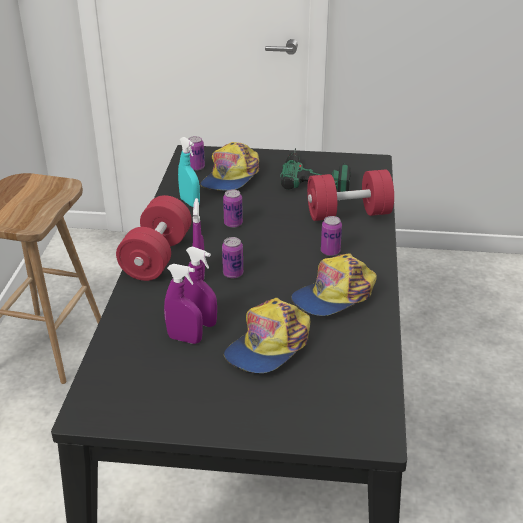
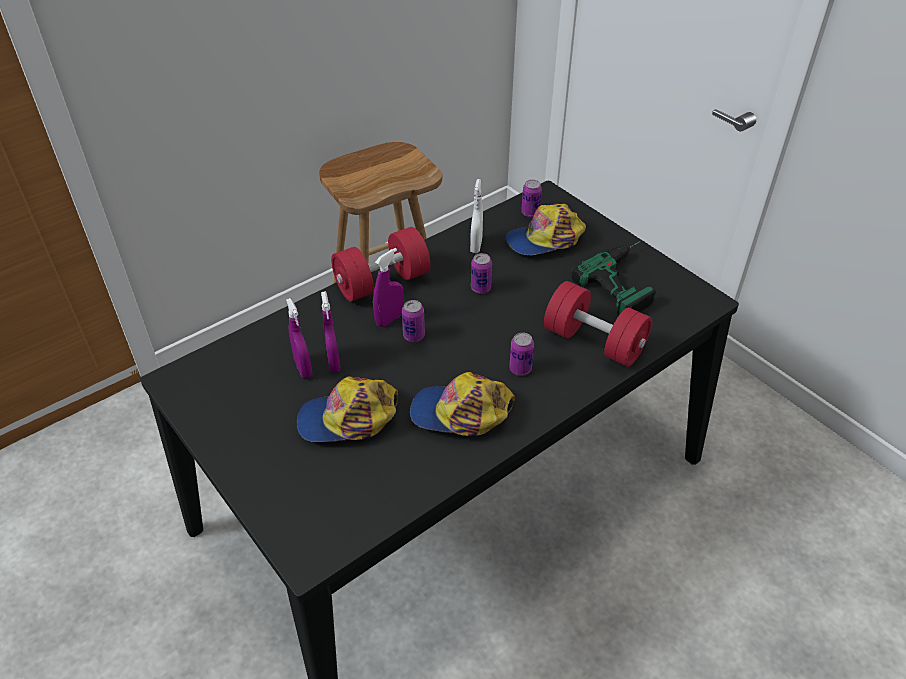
camera: 45 degrees right, 10 degrees up
(190, 202) = (476, 246): turquoise spray bottle -> white spray bottle

